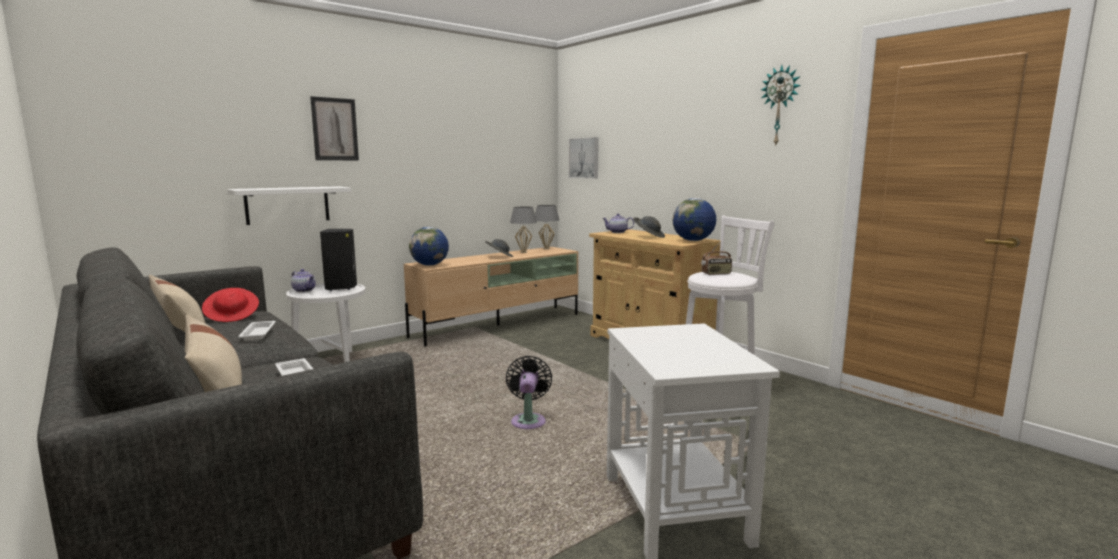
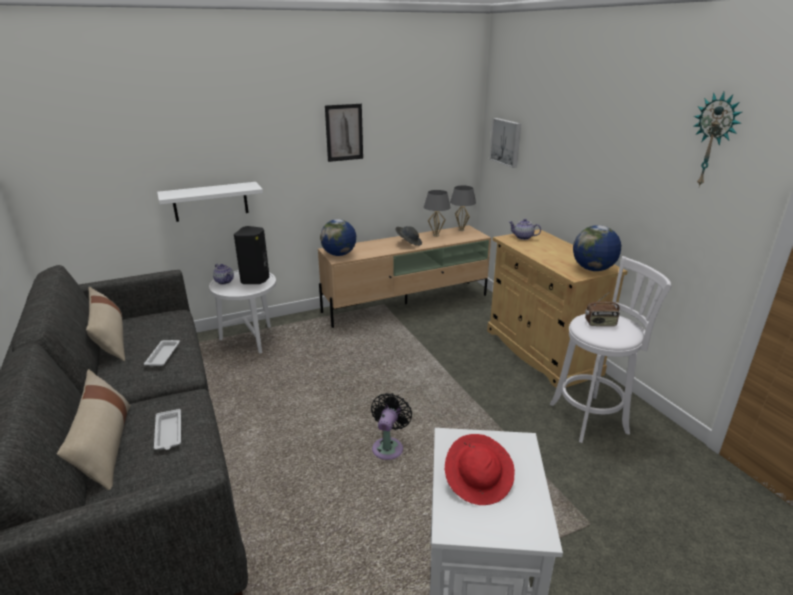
camera: 15 degrees right, 15 degrees up
(232, 316) = (154, 323): red hat -> red hat (478, 481)
(335, 129) = (250, 128): picture -> picture (344, 132)
(648, 236) = (550, 252): grey hat -> none

